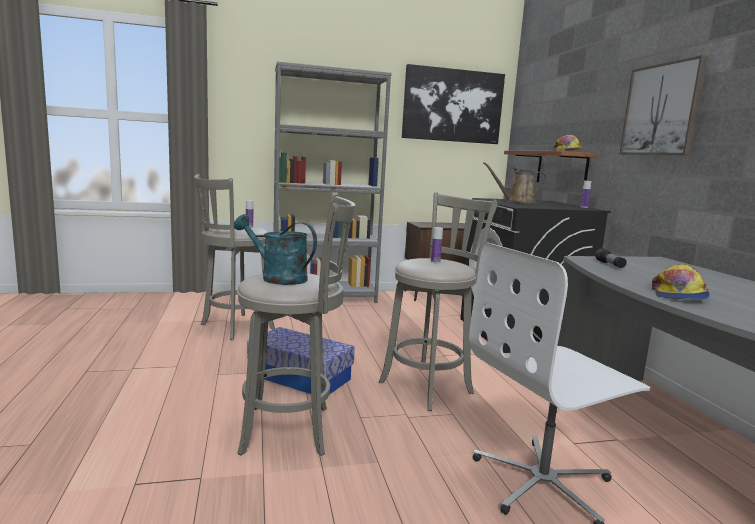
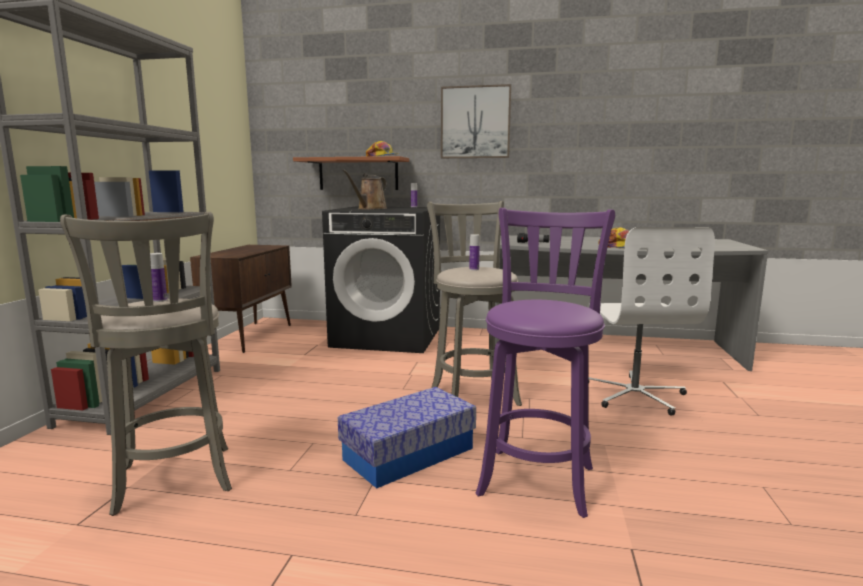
camera: 65 degrees left, 0 degrees up
(277, 278) = (542, 309): turquoise watering can -> none
(292, 430) = (537, 477): grey stool -> purple stool
(452, 105) = (205, 100): picture -> none

